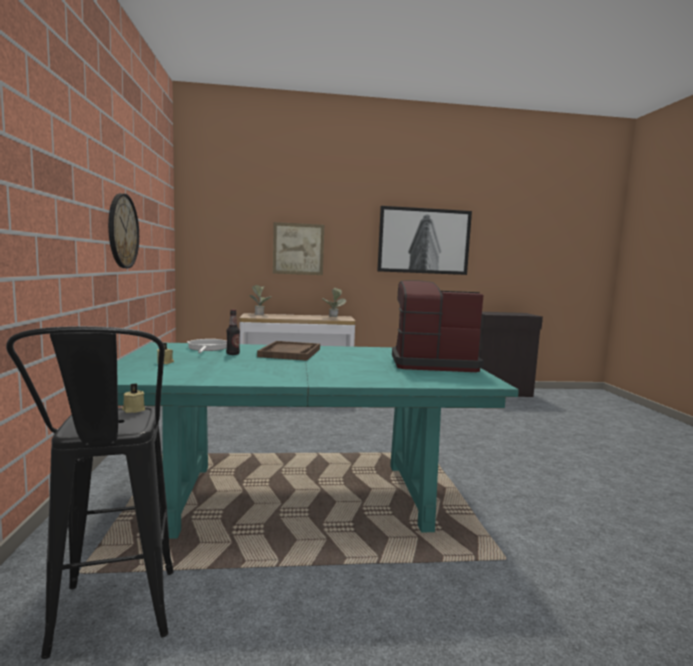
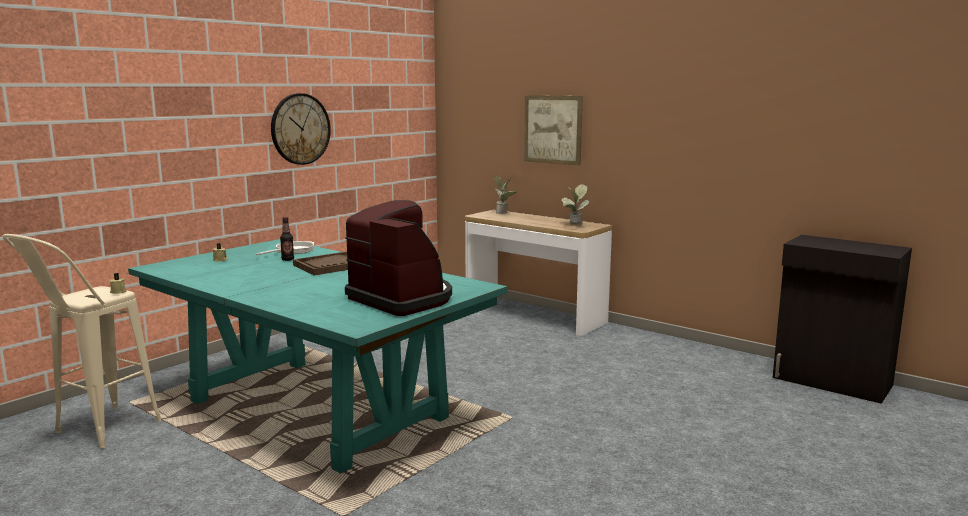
camera: 45 degrees right, 5 degrees up
(111, 626) = (95, 433): black stool -> beige stool
(424, 241) = (720, 115): picture -> none

